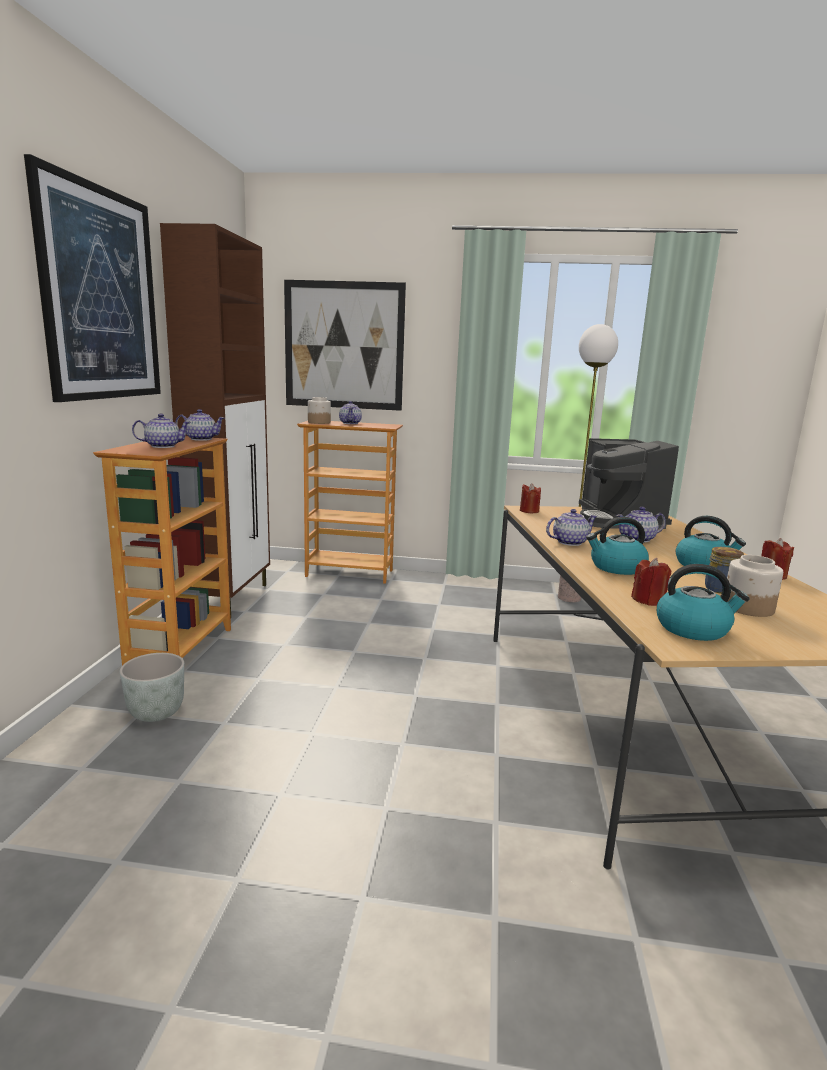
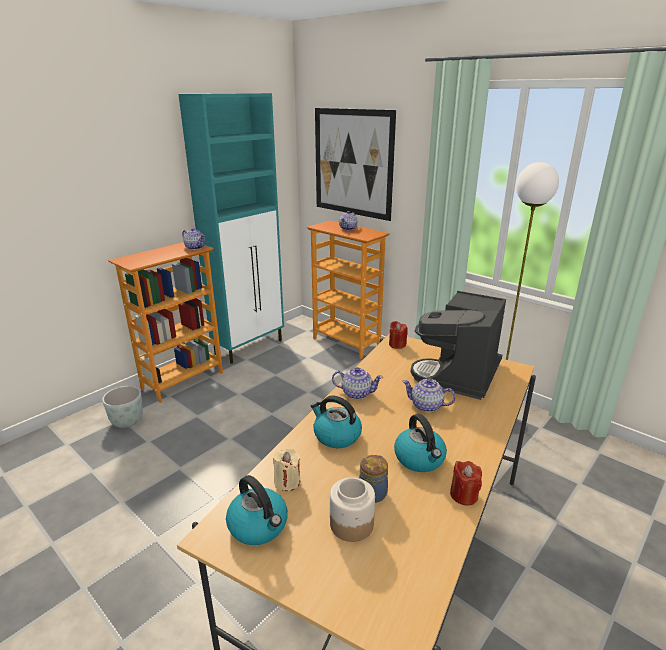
camera: 35 degrees right, 10 degrees up
(101, 295) = (118, 158): picture -> none
(162, 446) = (155, 256): teapot -> none
(232, 598) = (250, 347): brown cabinet -> turquoise cabinet
(319, 422) = (325, 226): jar -> none
(648, 600) = (287, 482): red candle -> beige candle

